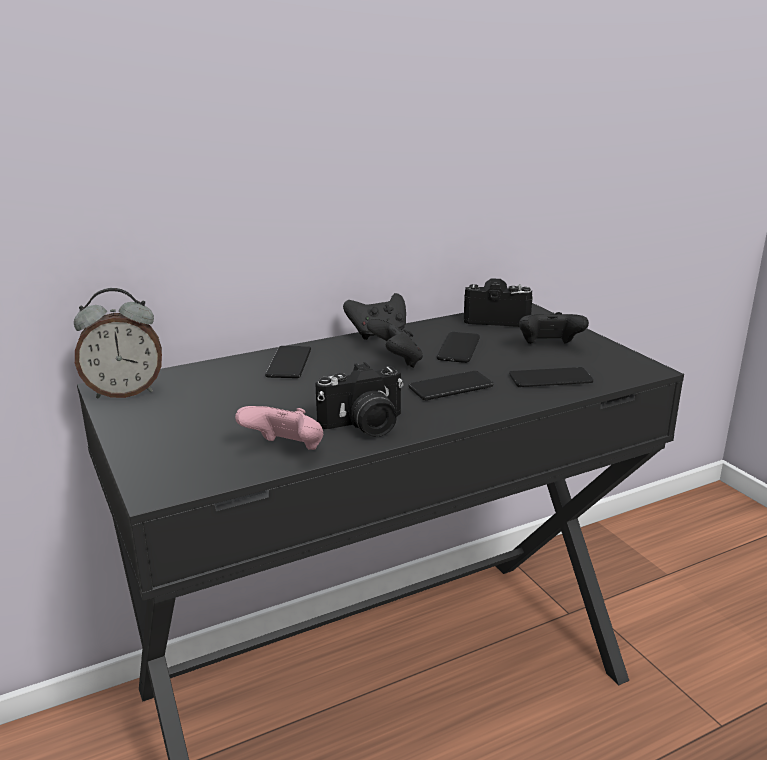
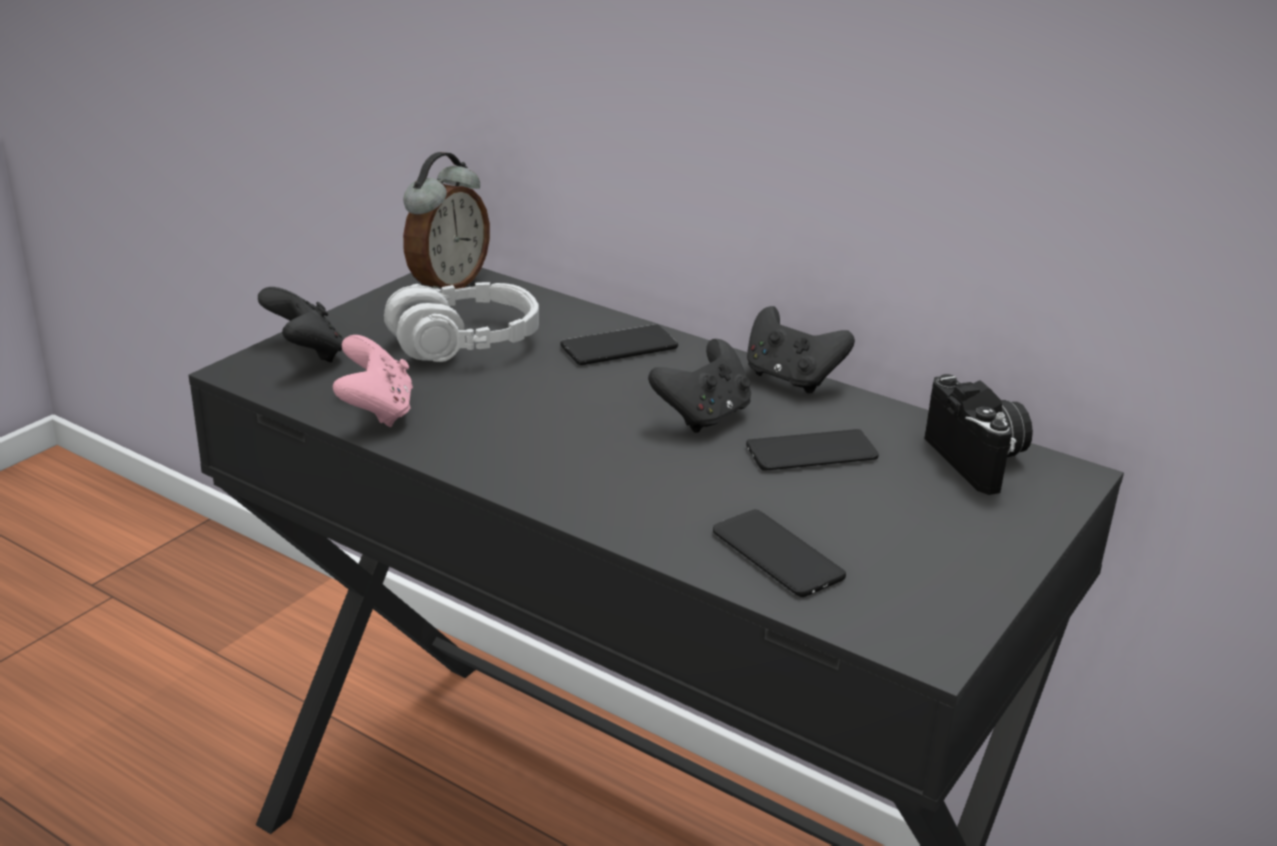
camera: 60 degrees right, 5 degrees up
(125, 392) = (446, 284): alarm clock -> alarm clock turned 105 degrees counterclockwise
(222, 404) = (464, 343): none -> grey headphones
(364, 426) = (478, 442): camera -> none
(451, 387) = (658, 476): phone -> none
(549, 347) = (914, 531): black game controller -> black game controller (306, 353)

